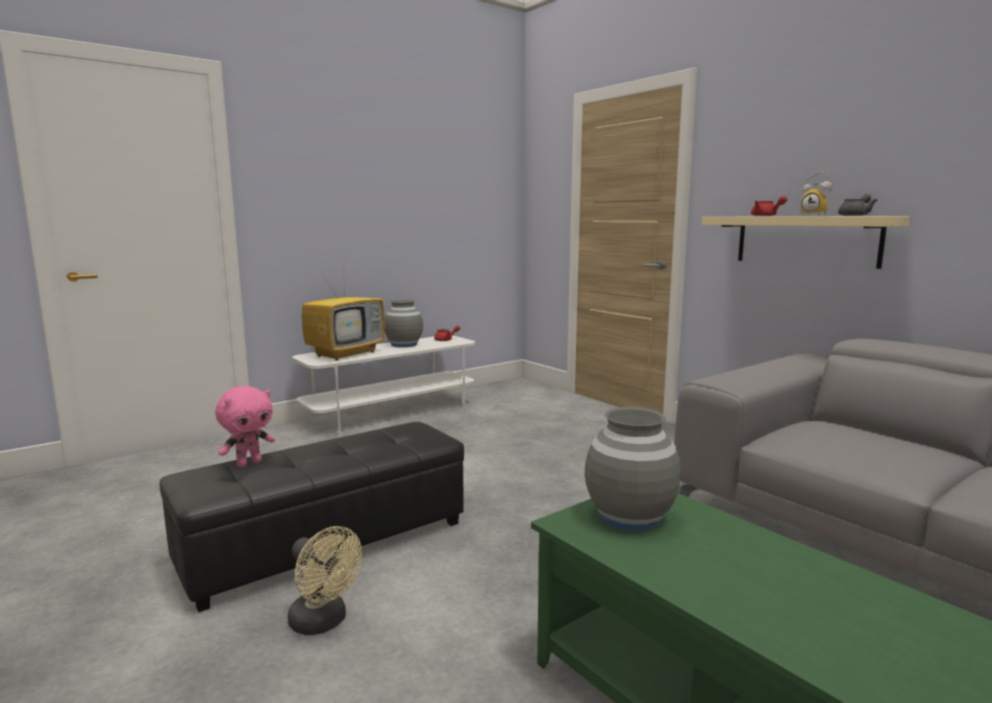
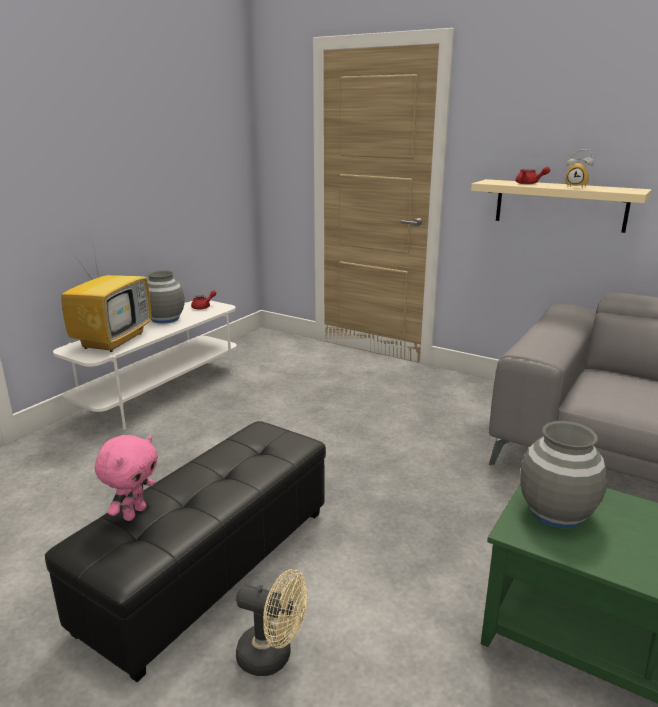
camera: 20 degrees left, 10 degrees up
(856, 215) = (611, 188): grey teapot -> none

